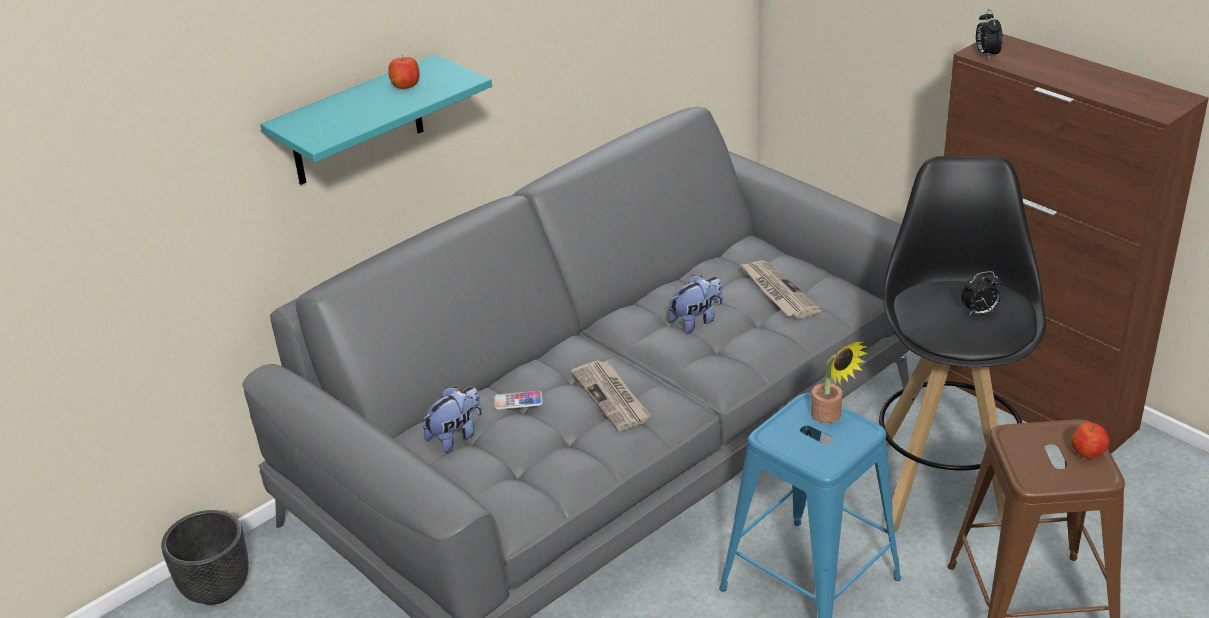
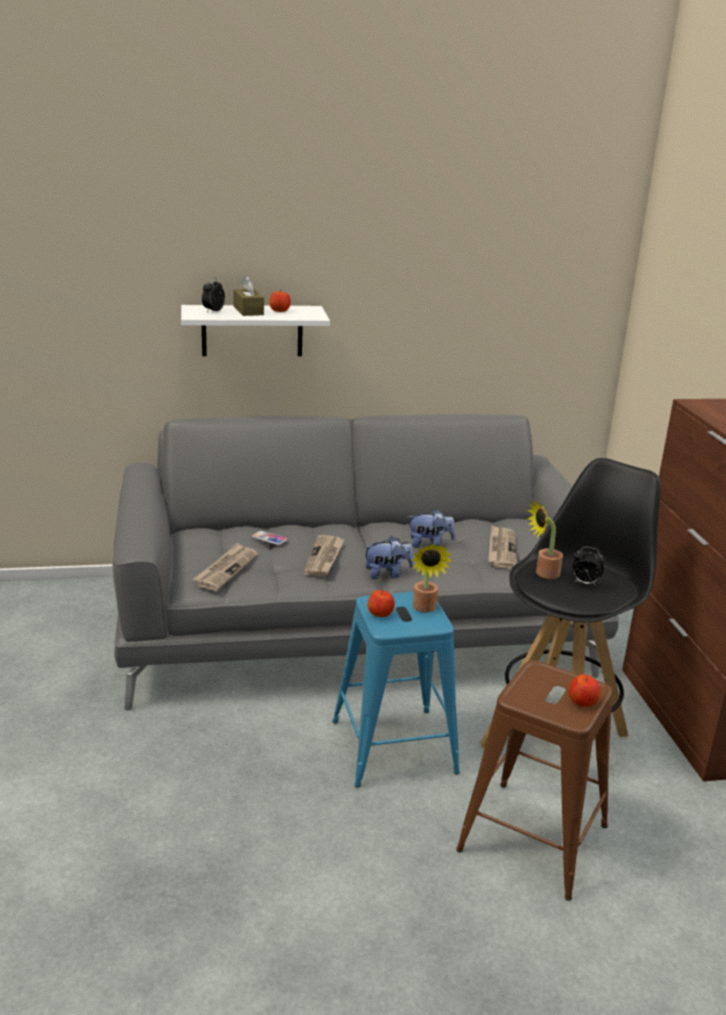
camera: 30 degrees right, 10 degrees down
(217, 588) = (75, 592): black planter -> none
(356, 122) = (252, 330): turquoise shelf -> white shelf
(367, 101) = (248, 311): none -> brown tissue box
(456, 436) = (215, 540): plush toy -> plush toy (387, 574)
(524, 471) = (226, 569): none -> newspaper
(797, 447) = (380, 613): none -> apple
(930, 319) = (543, 573): none -> potted plant
(986, 54) = (697, 405): alarm clock -> alarm clock (213, 311)

